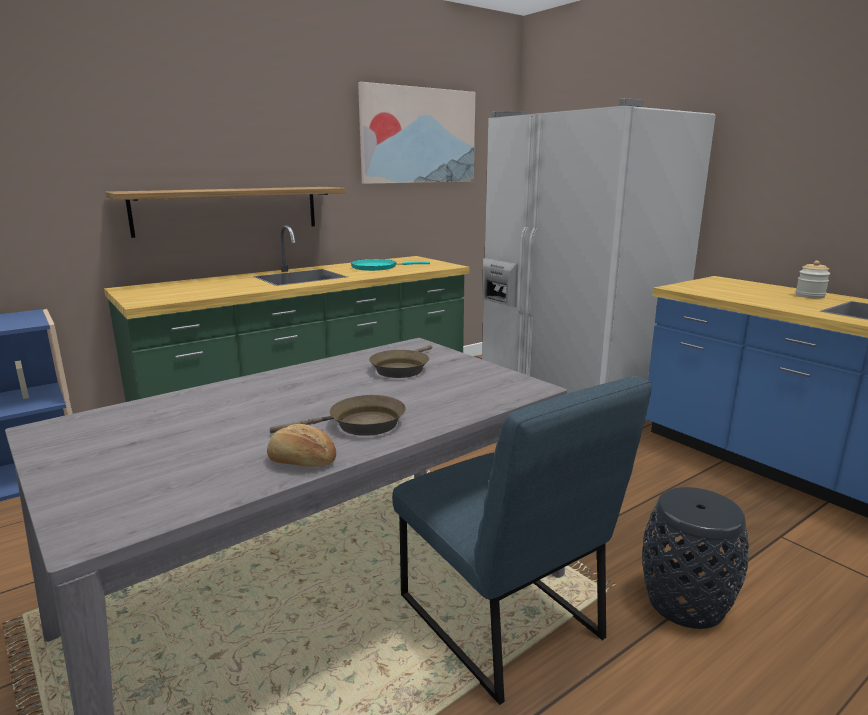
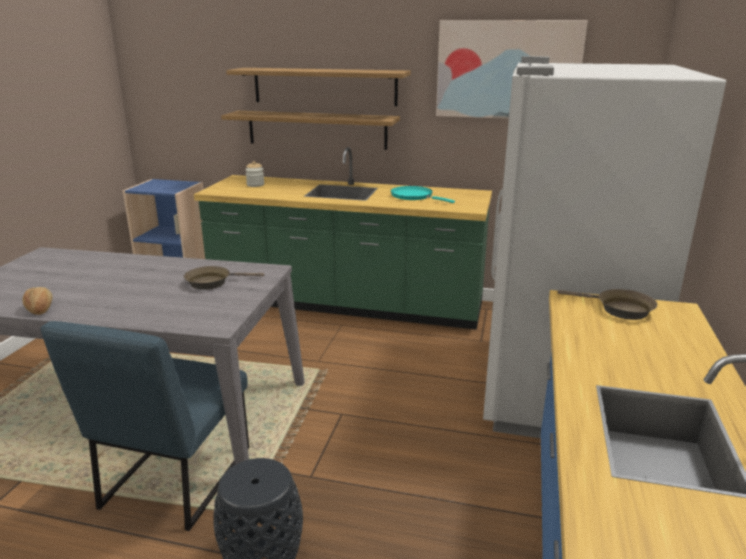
camera: 50 degrees right, 5 degrees up
(235, 154) = (324, 86): none -> shelf
(360, 425) = (101, 304): brown frying pan -> brown frying pan (619, 309)
(810, 296) = (685, 370): jar -> jar (255, 185)

